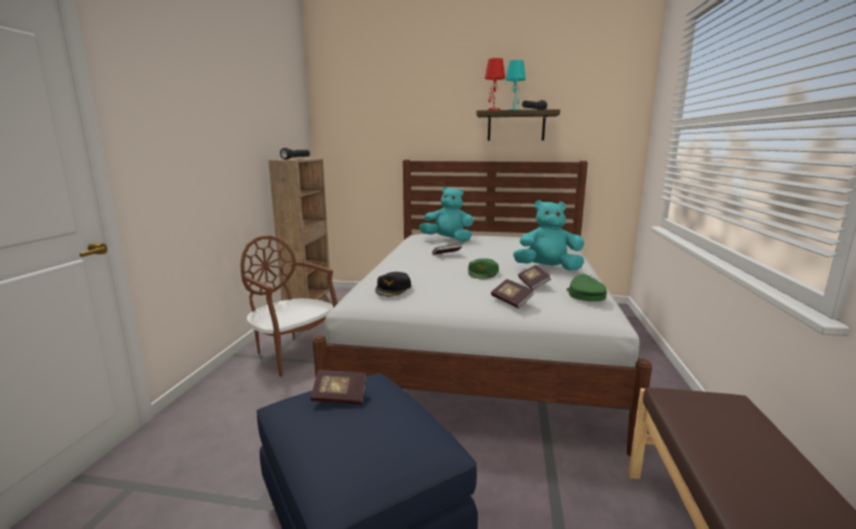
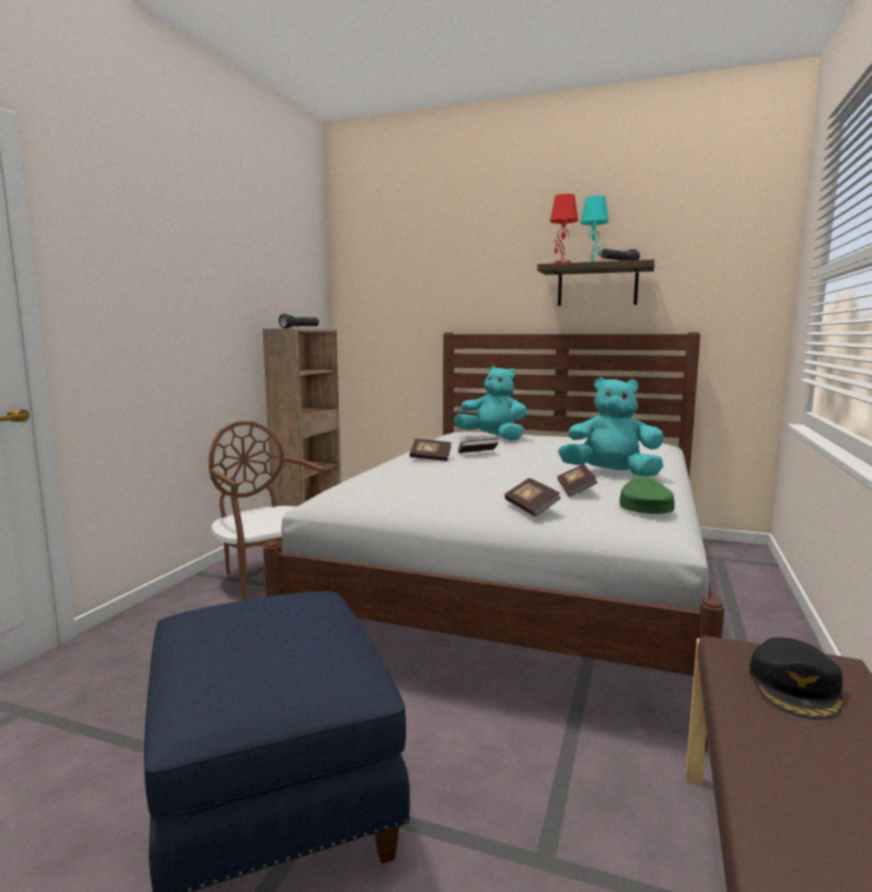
camera: 10 degrees right, 5 degrees down
(339, 397) = (255, 609): book -> book (430, 458)
(393, 288) = (379, 487): black cap -> black cap (796, 687)
(483, 273) = (513, 475): green cap -> none

